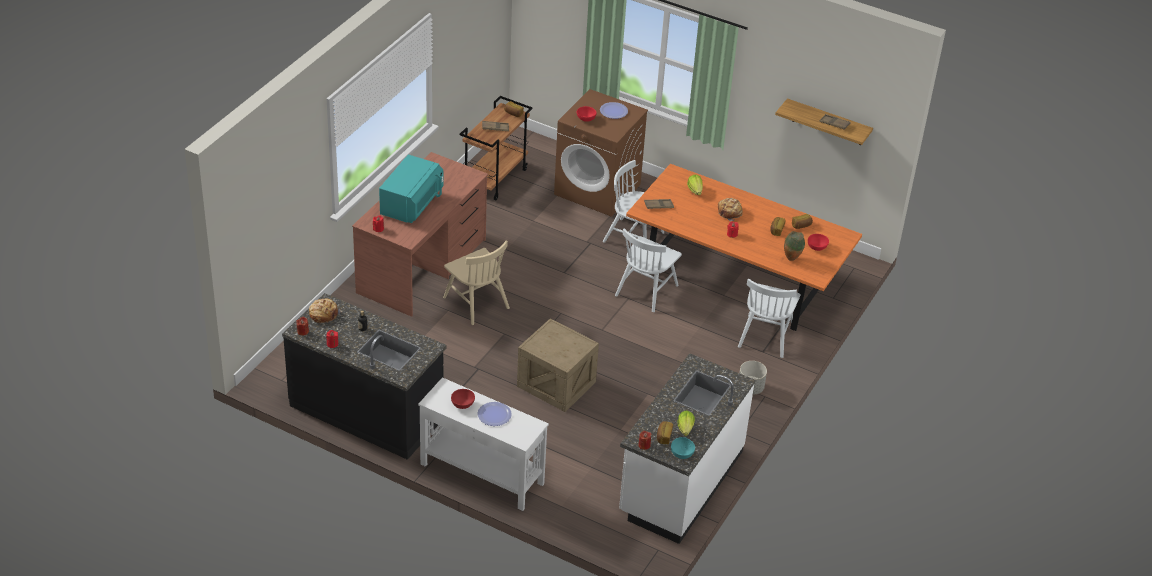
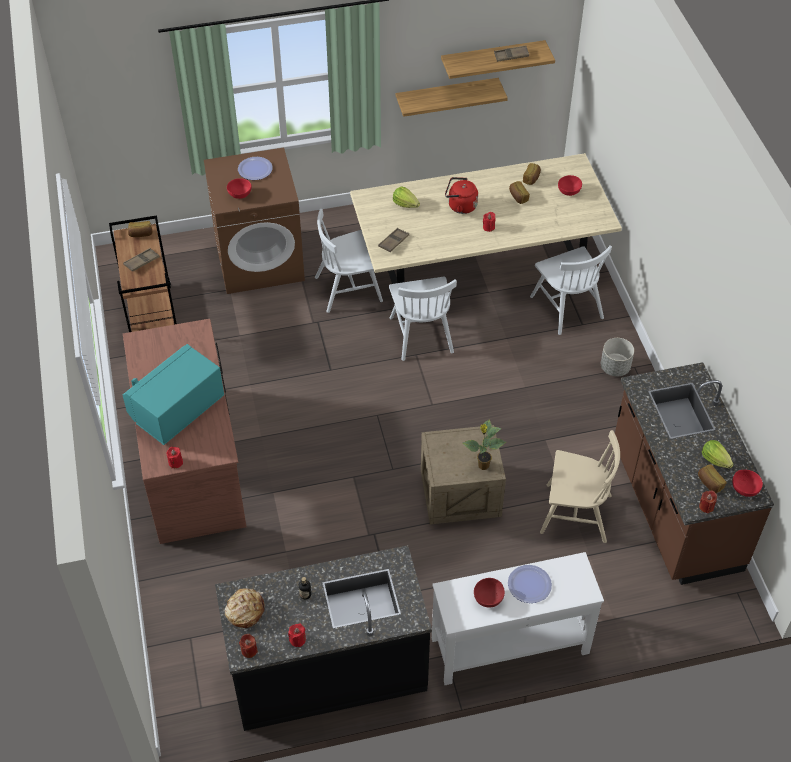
camera: 40 degrees left, 10 degrees up
(412, 204) = (176, 408): turquoise microwave -> turquoise microwave turned 120 degrees counterclockwise
(476, 302) = (289, 463): beige chair -> beige chair (575, 513)
(562, 357) = (483, 466): none -> potted plant
(680, 482) = (673, 508): white counter -> brown counter
(682, 453) = (744, 488): turquoise bowl -> red bowl
(730, 212) = (460, 206): bread -> red kettle
(736, 279) = (480, 269): orange dining table -> beige dining table
(787, 136) = (446, 96): none -> shelf
(791, 259) = (563, 217): vase -> none

